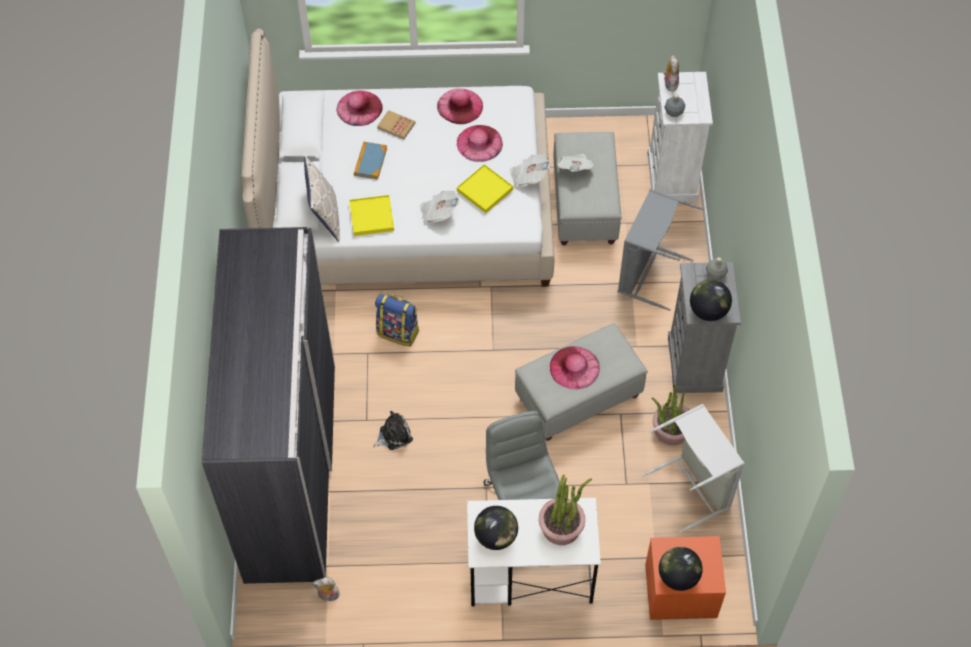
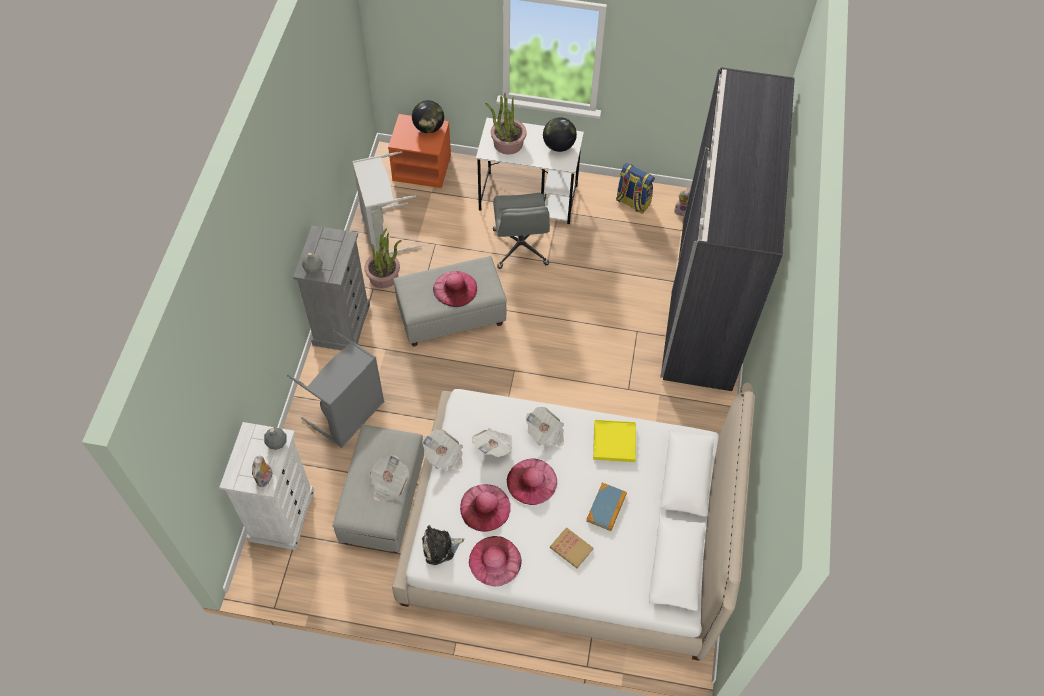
camera: 170 degrees left, 0 degrees up
(325, 217) = (661, 452): pillow -> none
(359, 108) = (609, 581): pink hat -> pink hat (532, 481)
(393, 435) = (615, 314): plush toy -> plush toy (440, 547)
(398, 332) = (597, 403): backpack -> backpack (632, 202)
(485, 190) = (493, 447): yellow tray -> newspaper
(708, 311) = (335, 239): globe -> none

